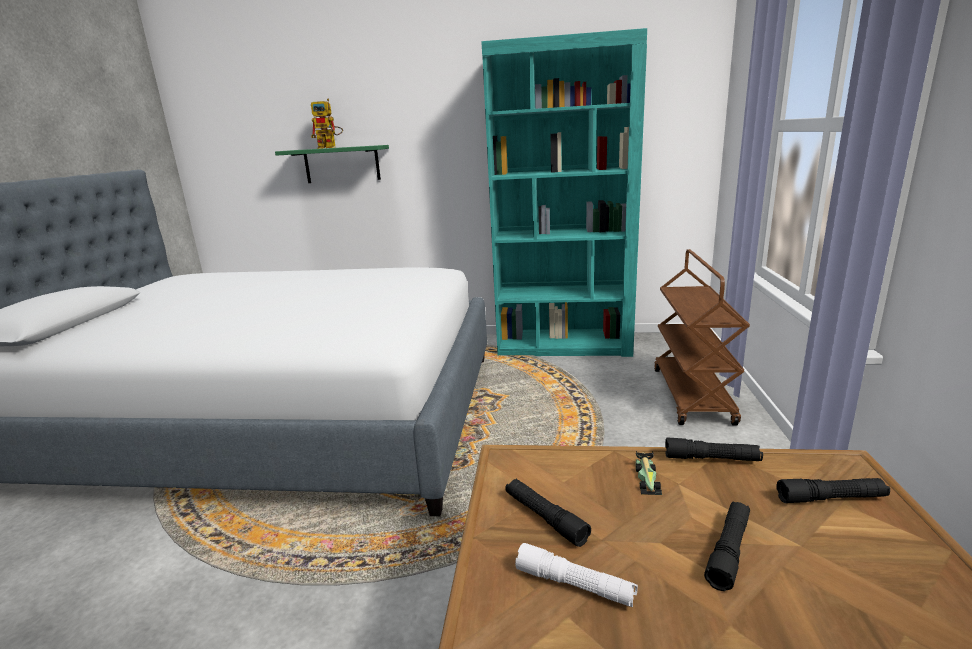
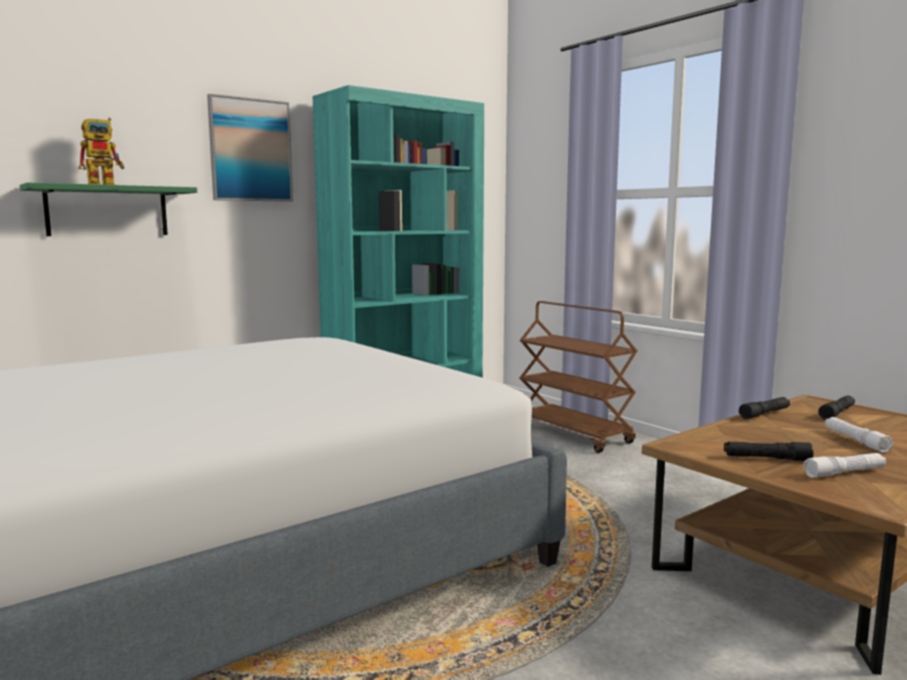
camera: 45 degrees left, 10 degrees down
(439, 108) = (250, 150): none -> picture
(646, 477) = (760, 429): toy car -> none
(729, 551) = (855, 440): black flashlight -> white flashlight

